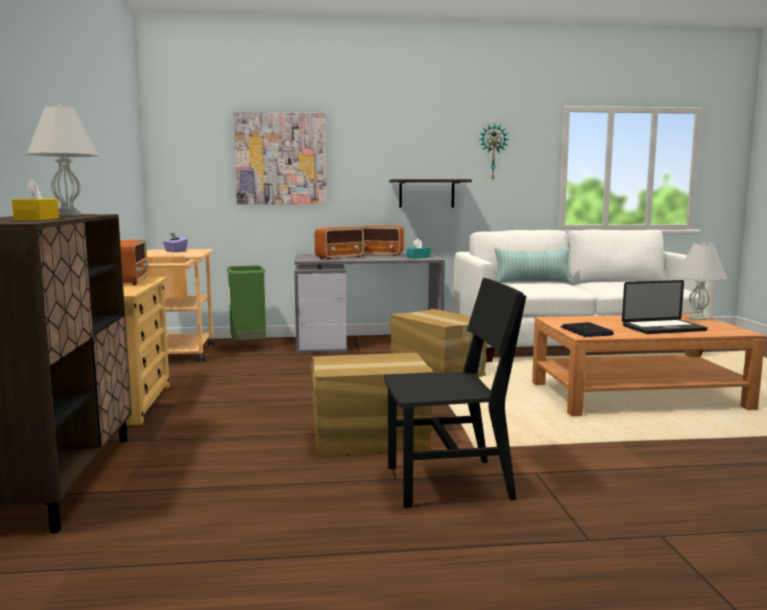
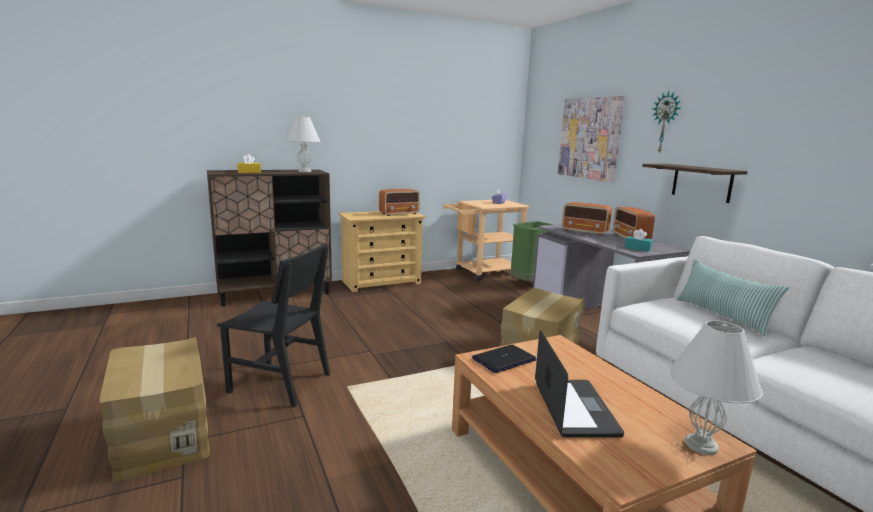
camera: 70 degrees right, 5 degrees up
(370, 438) = (354, 349): cardboard box -> cardboard box (161, 435)
(449, 482) = (280, 383): black chair -> black chair turned 45 degrees counterclockwise
(493, 152) = (793, 137): wall clock -> wall clock (665, 122)
(663, 328) = (574, 408): laptop -> laptop turned 150 degrees counterclockwise

